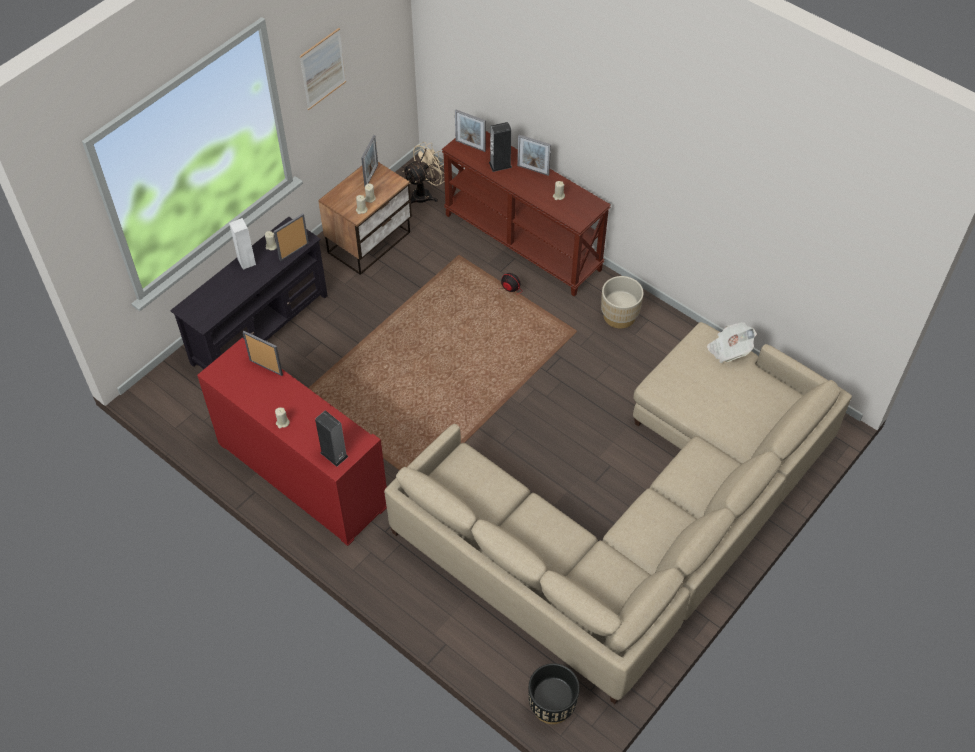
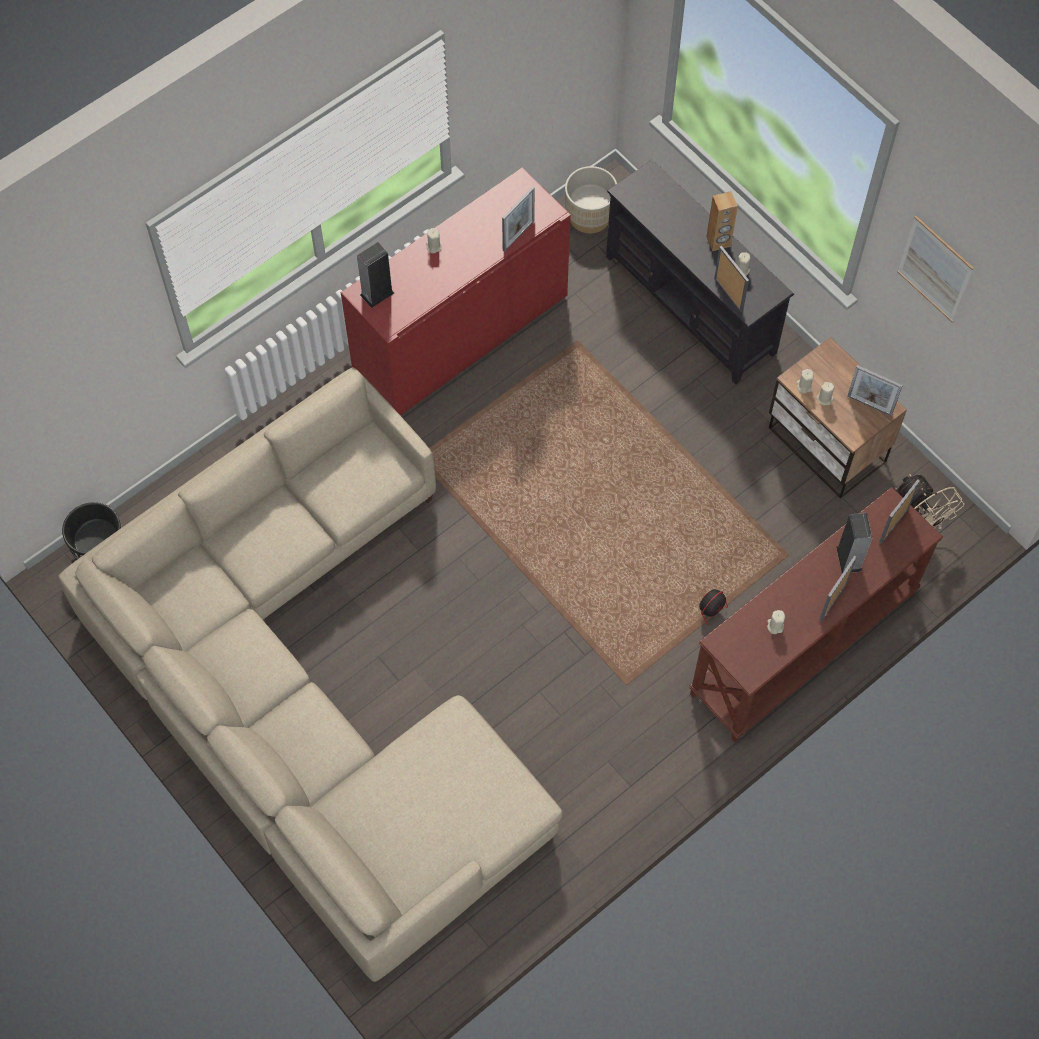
camera: 100 degrees right, 10 degrees up
(247, 262) = (718, 242): white speaker -> brown speaker
(619, 316) = (644, 748): beige planter -> beige planter (589, 216)
(729, 349) = (497, 831): newspaper -> none

